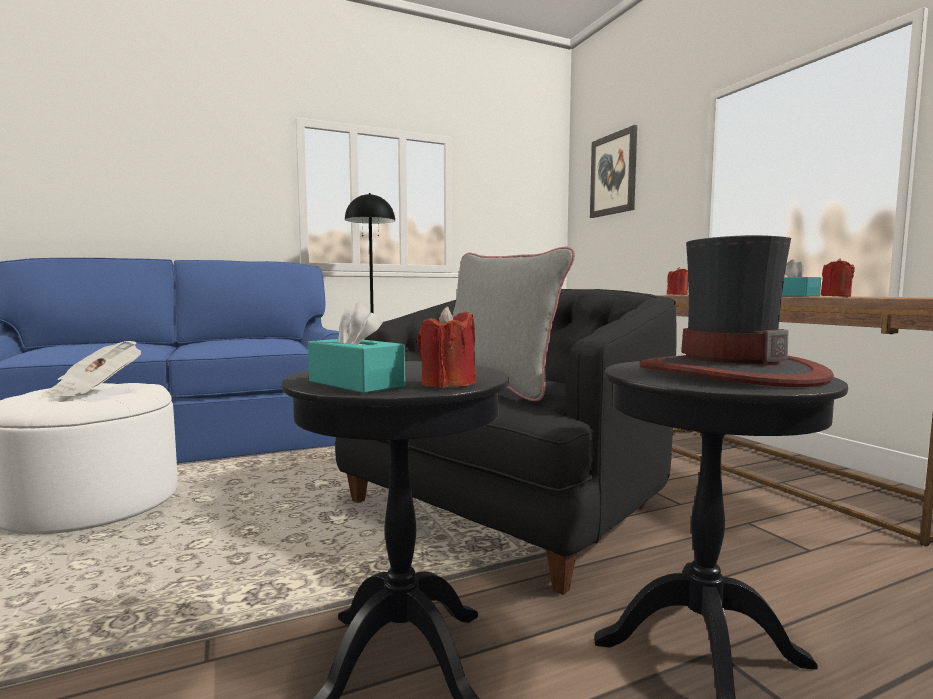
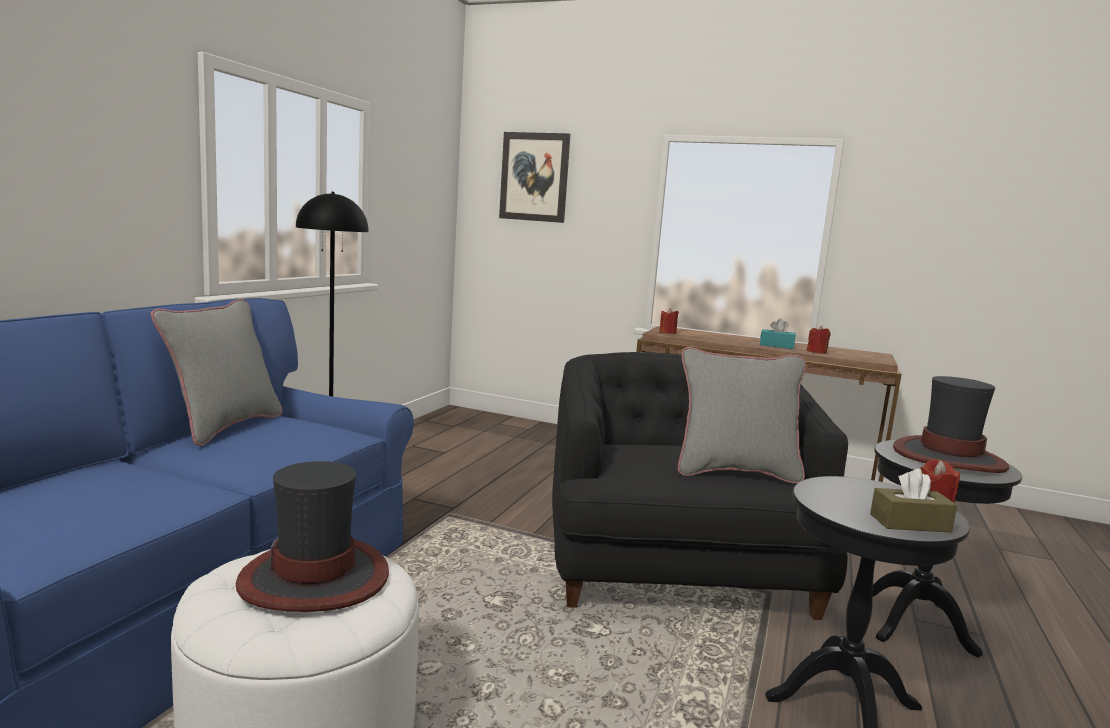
camera: 45 degrees left, 5 degrees up
(94, 391) = (315, 577): newspaper -> hat
(242, 338) = (224, 427): none -> grey pillow
(356, 383) = (910, 523): turquoise tissue box -> brown tissue box

